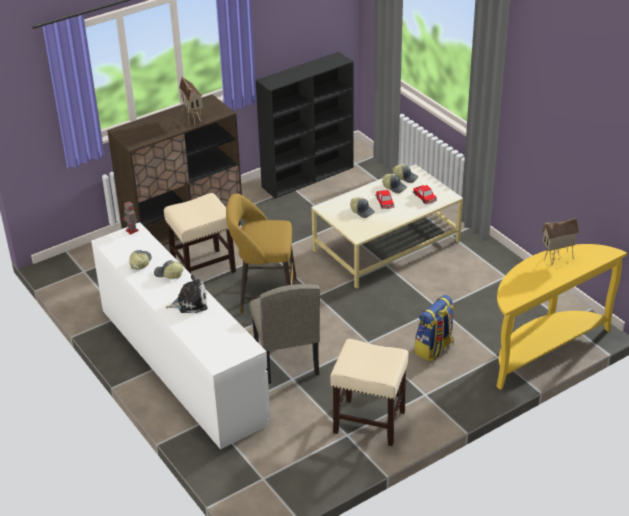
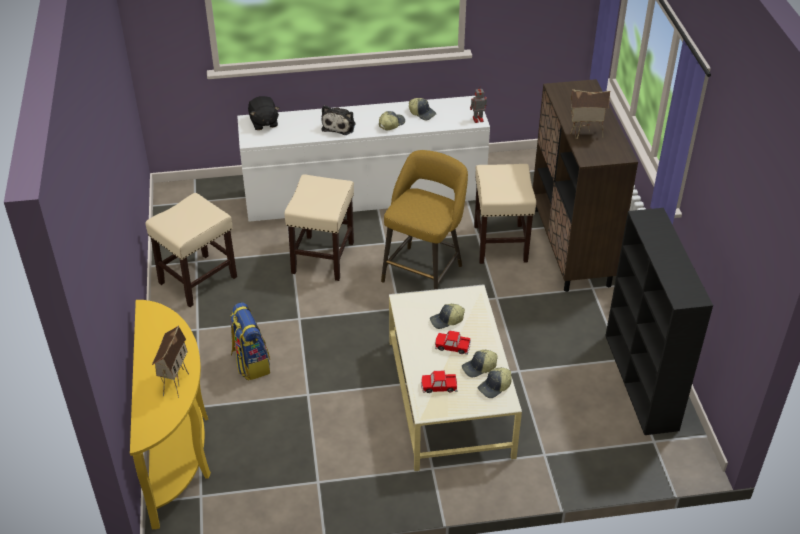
camera: 115 degrees right, 5 degrees up
(215, 352) = (263, 123): none -> black plush toy
(285, 357) = (323, 257): beige chair -> beige stool

